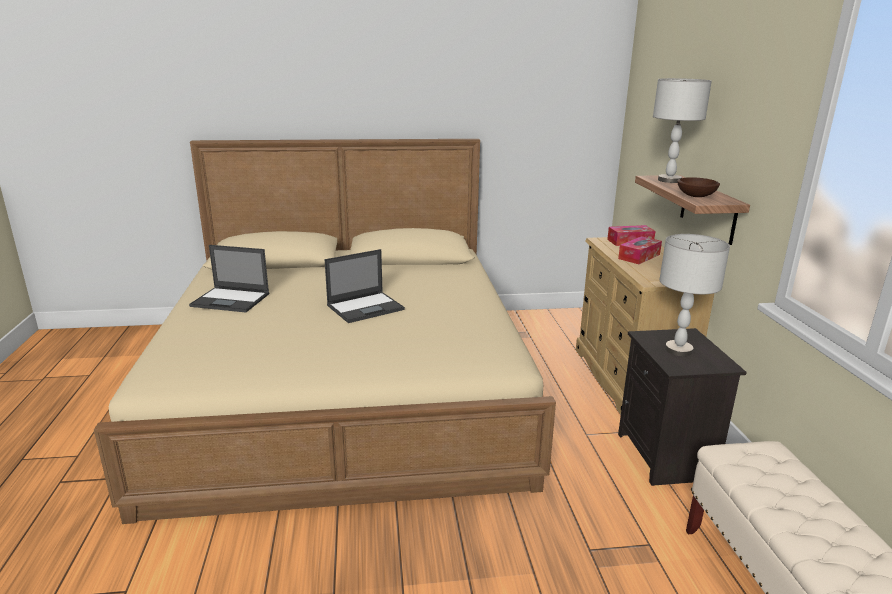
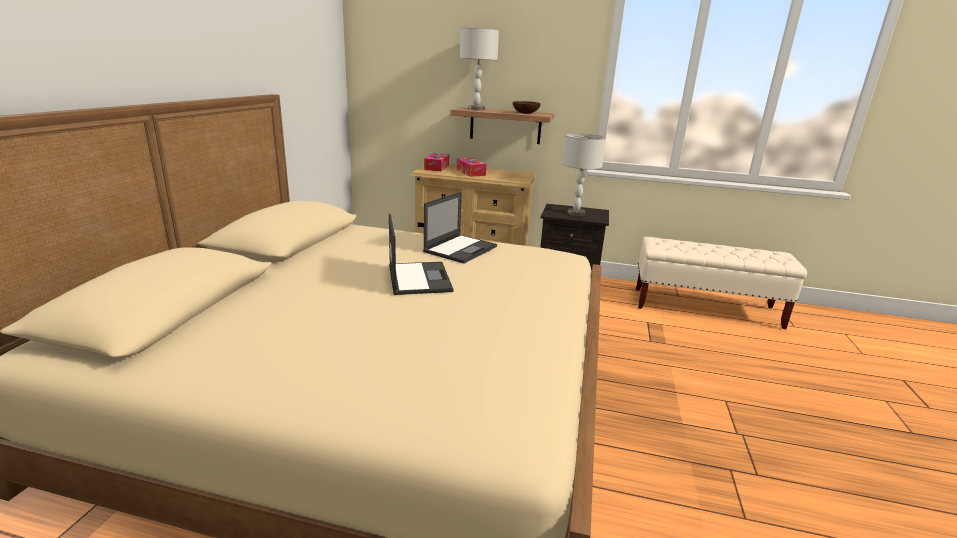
camera: 70 degrees left, 0 degrees up
(231, 300) = (298, 351): laptop -> laptop (461, 249)

